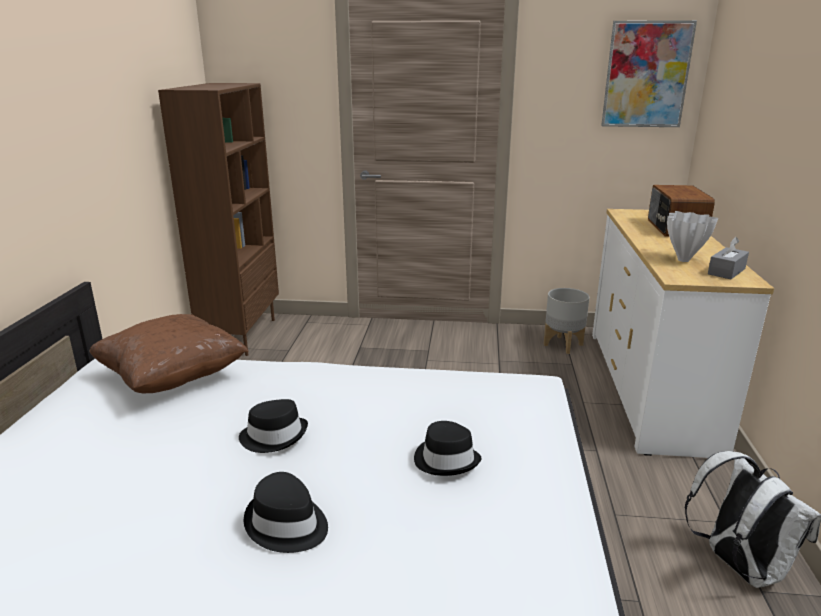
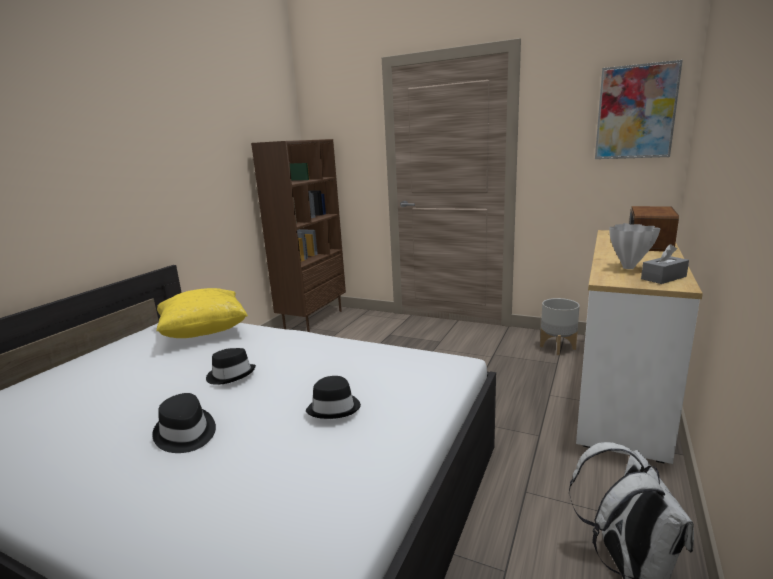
camera: 20 degrees right, 5 degrees down
(173, 379) = (204, 332): brown pillow -> yellow pillow

